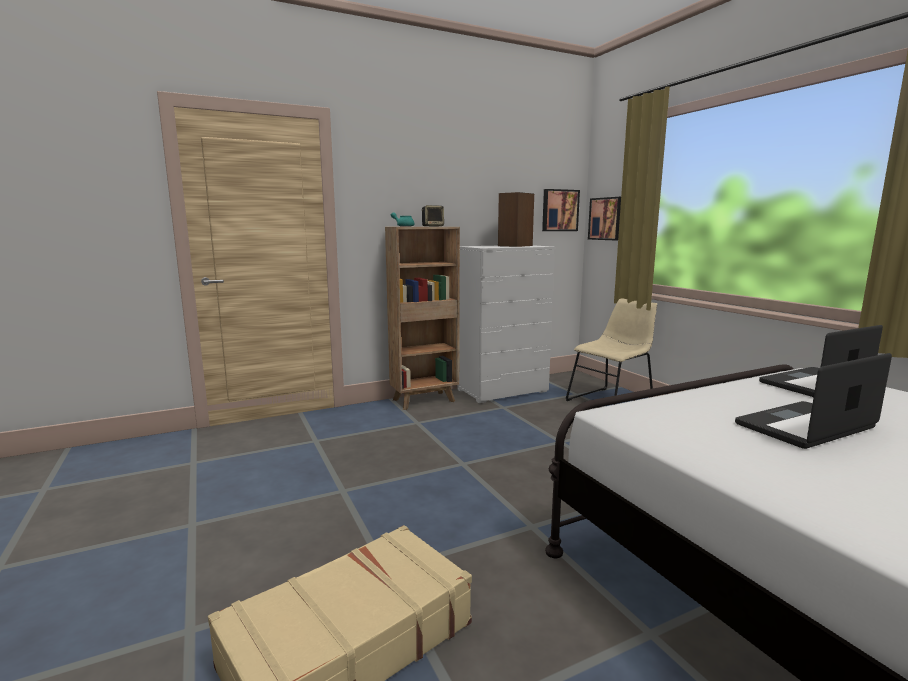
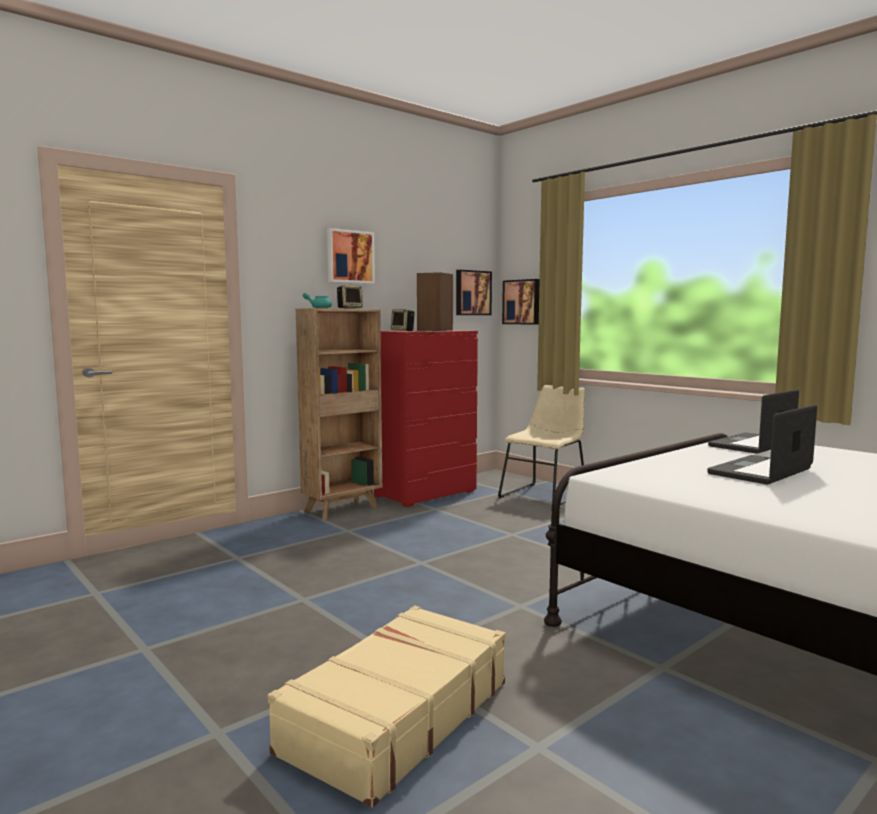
camera: 15 degrees left, 5 degrees down
(438, 179) = (349, 257): none -> picture
(483, 246) = (403, 331): none -> speaker
(503, 391) = (426, 493): white dresser -> red dresser

